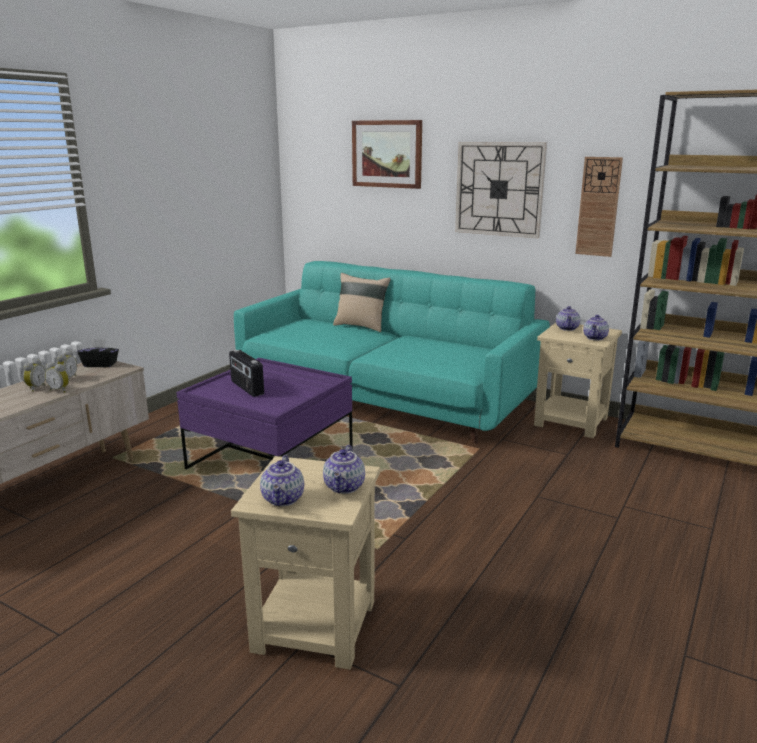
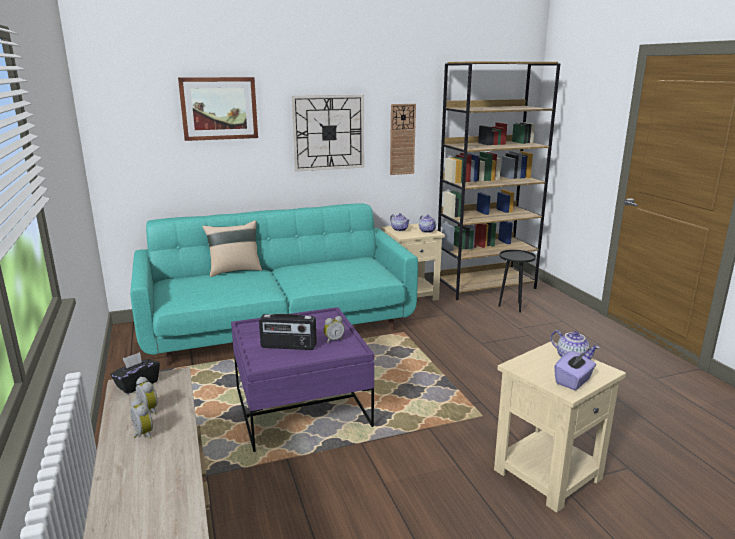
camera: 50 degrees left, 0 degrees up
(60, 390) = (177, 422): alarm clock -> alarm clock (333, 340)
(284, 499) = (573, 381): teapot -> purple tissue box
(675, 483) = (512, 307): none -> black side table

